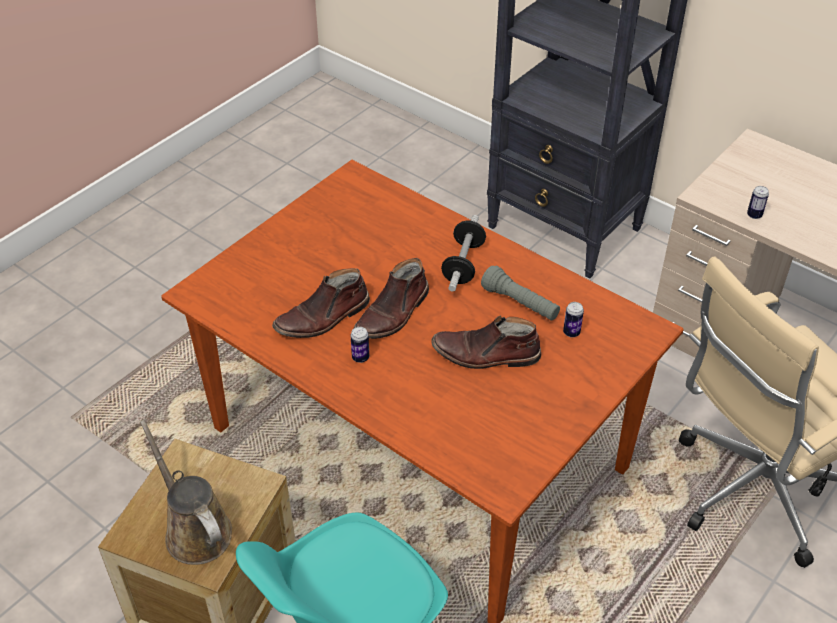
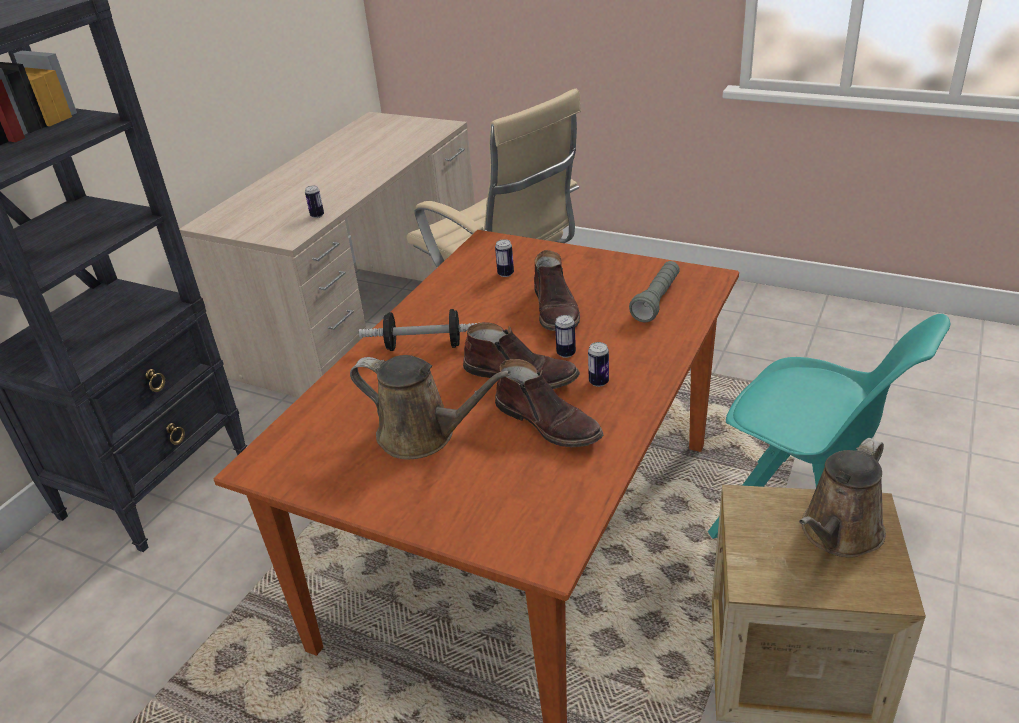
camera: 100 degrees left, 10 degrees down
(344, 252) = (423, 435): none -> brown watering can
(412, 347) = (566, 353): none -> can
(520, 303) = (476, 304): grey flashlight -> grey flashlight (656, 301)

